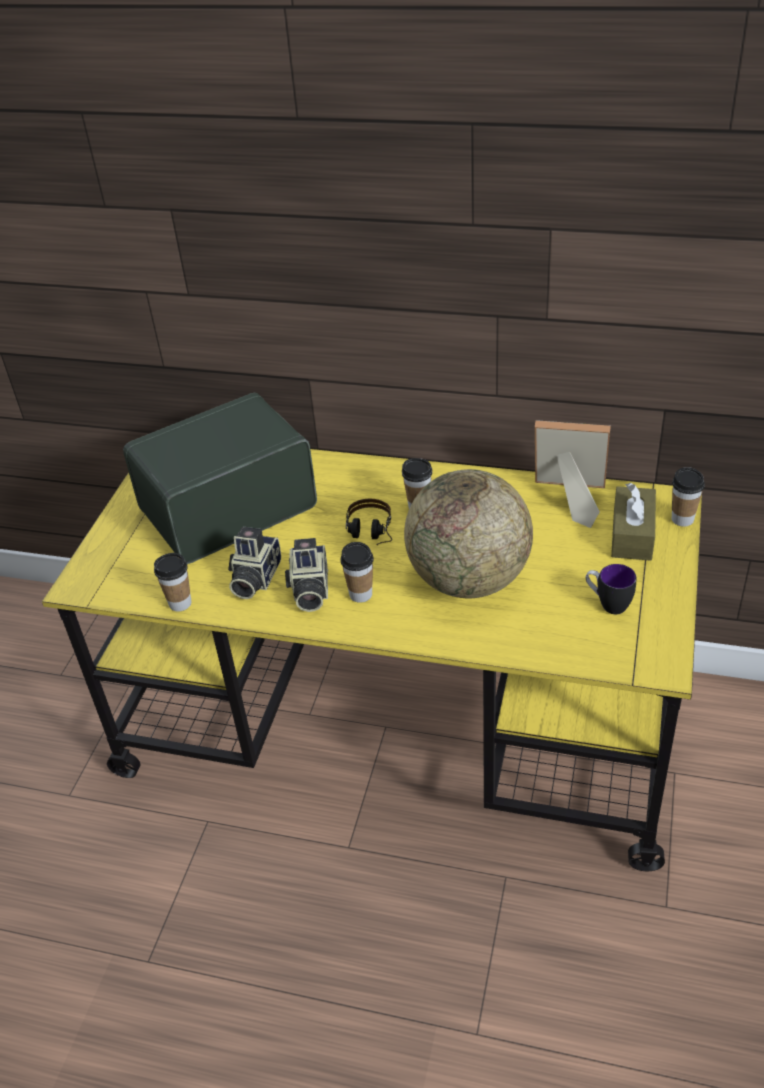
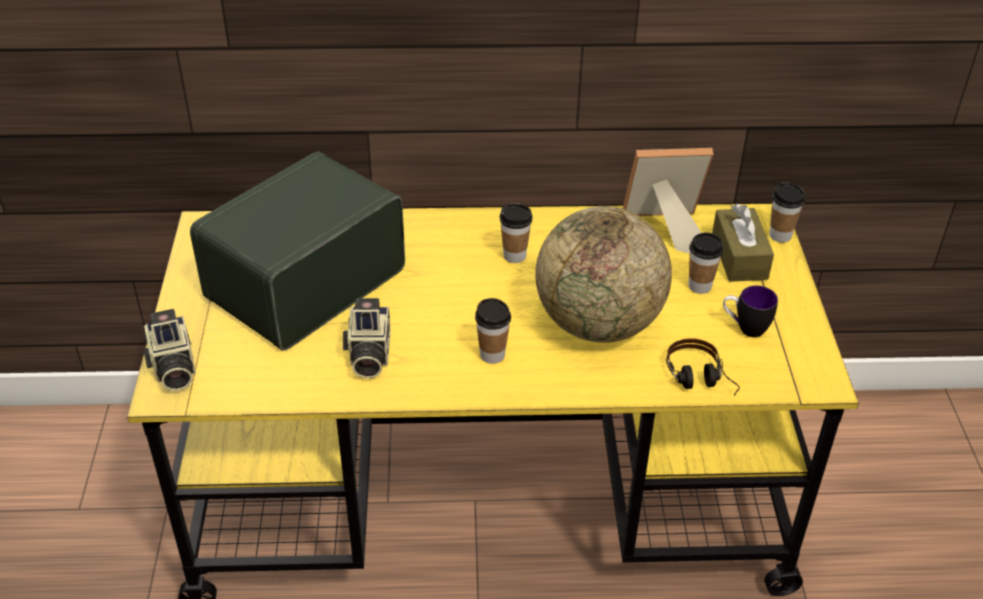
camera: 20 degrees left, 0 degrees up
(180, 603) = (295, 394): cup -> cup (699, 286)
(309, 590) = (435, 359): camera -> camera (172, 368)
(370, 535) = (475, 292): headphones -> headphones (700, 382)

